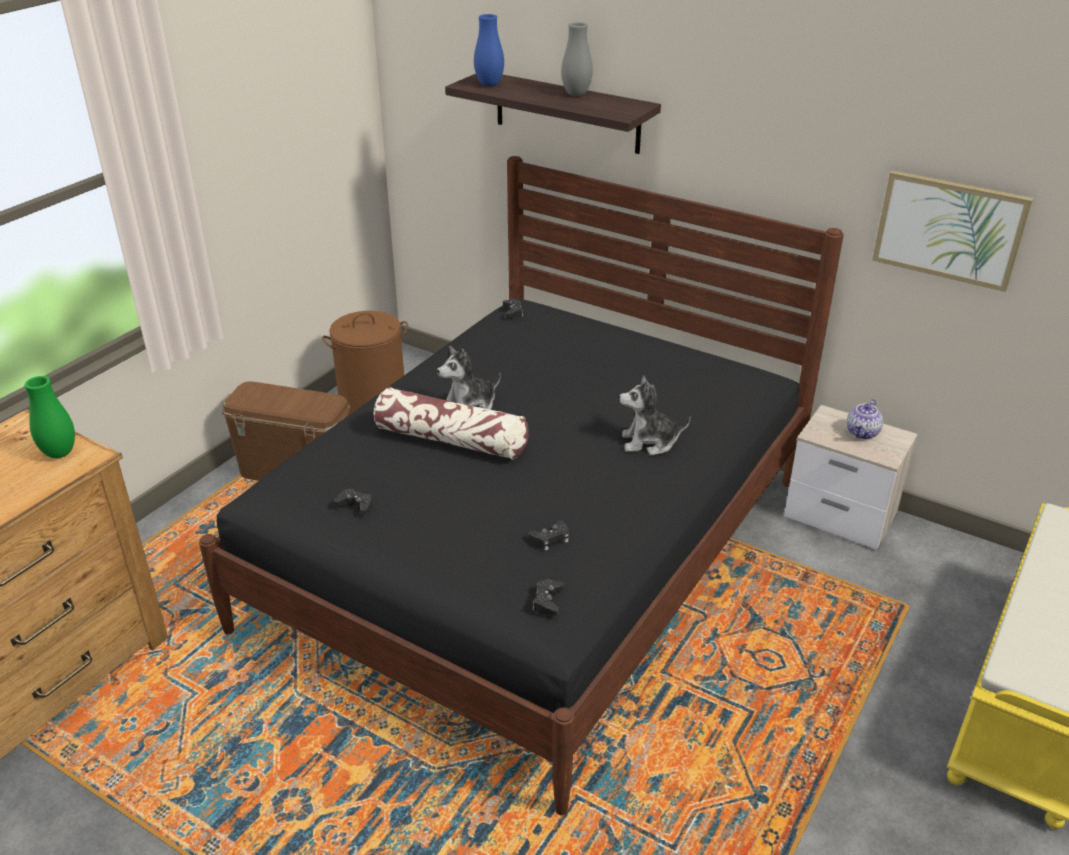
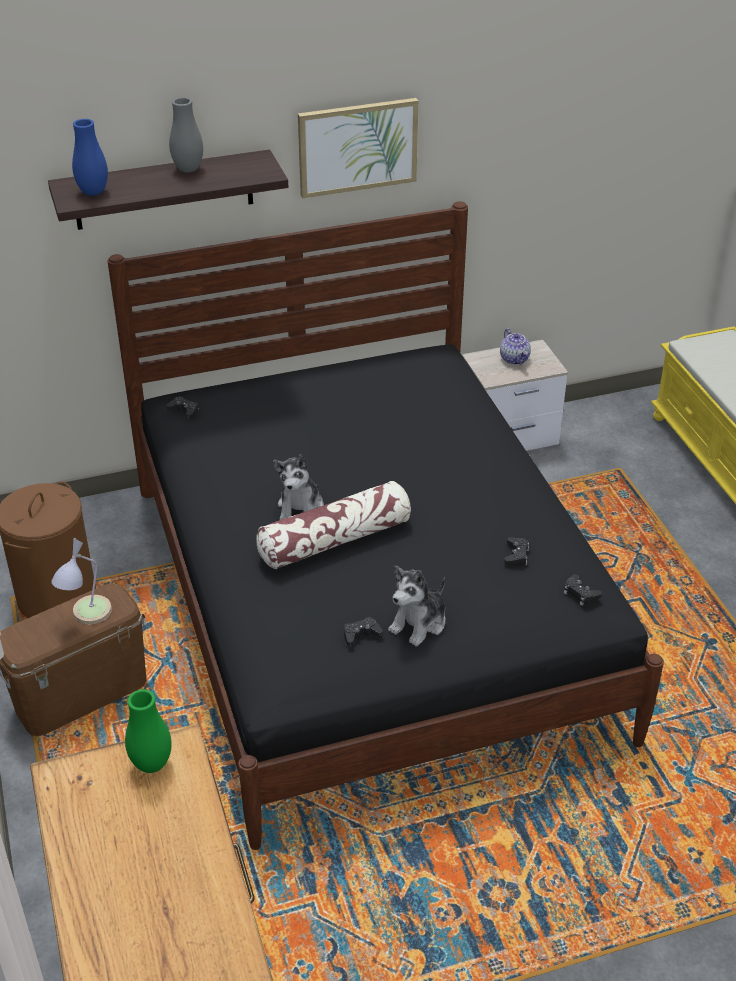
camera: 50 degrees left, 5 degrees up
(298, 403) = (86, 616): none -> table lamp
(649, 442) = (457, 447): plush toy -> plush toy (419, 623)
(949, 229) = (541, 168): picture -> picture (357, 147)

